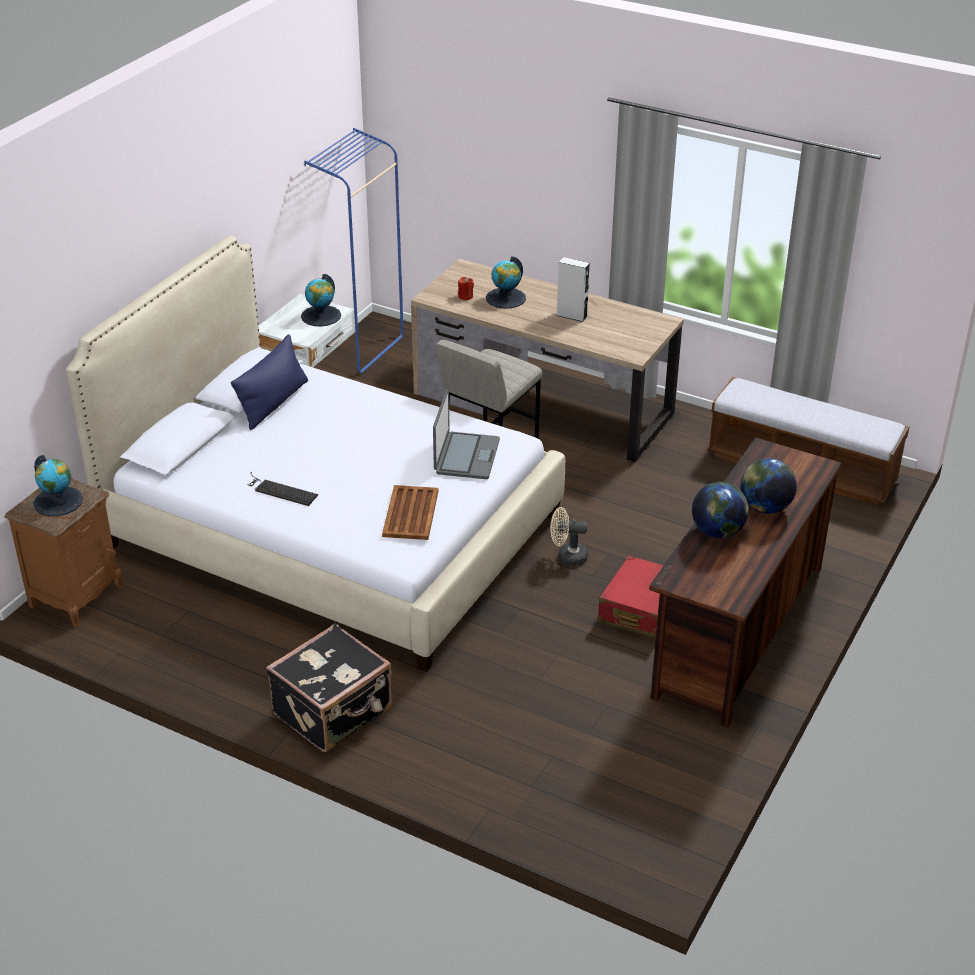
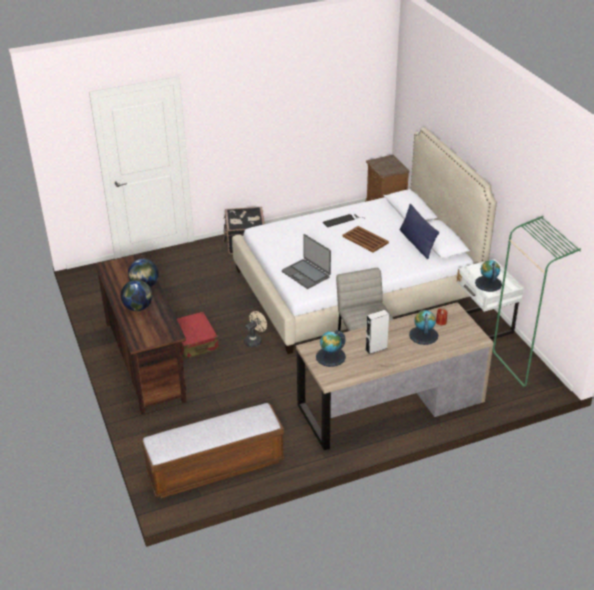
camera: 130 degrees right, 0 degrees up
(58, 501) = (387, 165): globe -> globe (330, 357)
(362, 349) = (522, 365): blue clothes rack -> green clothes rack
(411, 513) = (283, 242): brown tray -> brown tray (365, 240)

